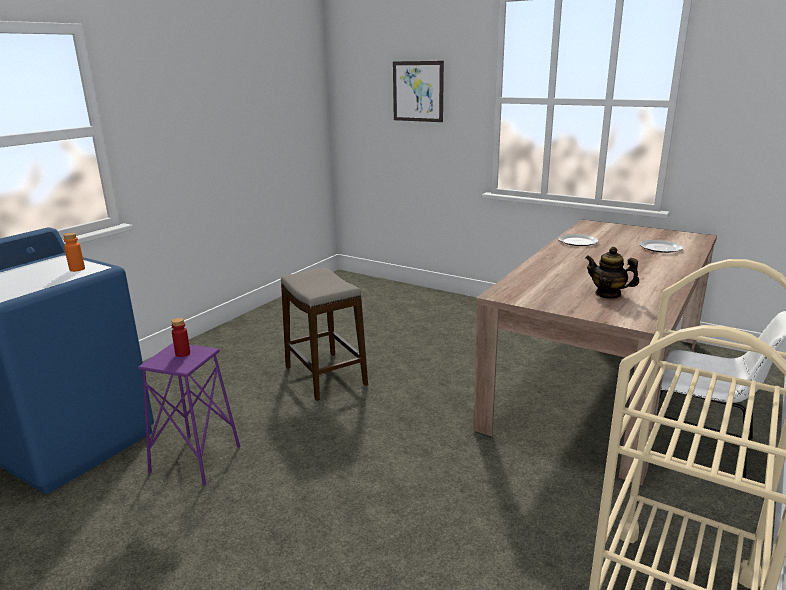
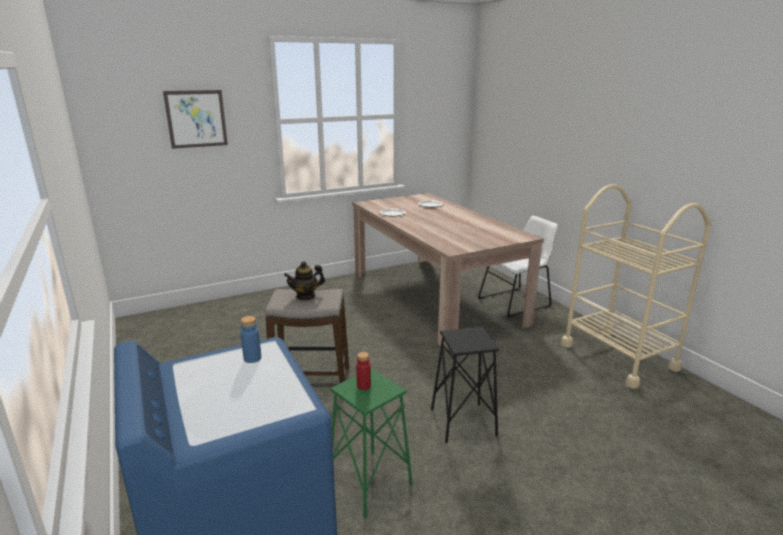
camera: 60 degrees left, 0 degrees up
(77, 269) = (252, 358): orange bottle -> blue bottle
(195, 460) = (369, 483): purple stool -> green stool
(330, 488) = (463, 422): none -> black stool
(608, 294) = (481, 232): teapot -> teapot (306, 296)

